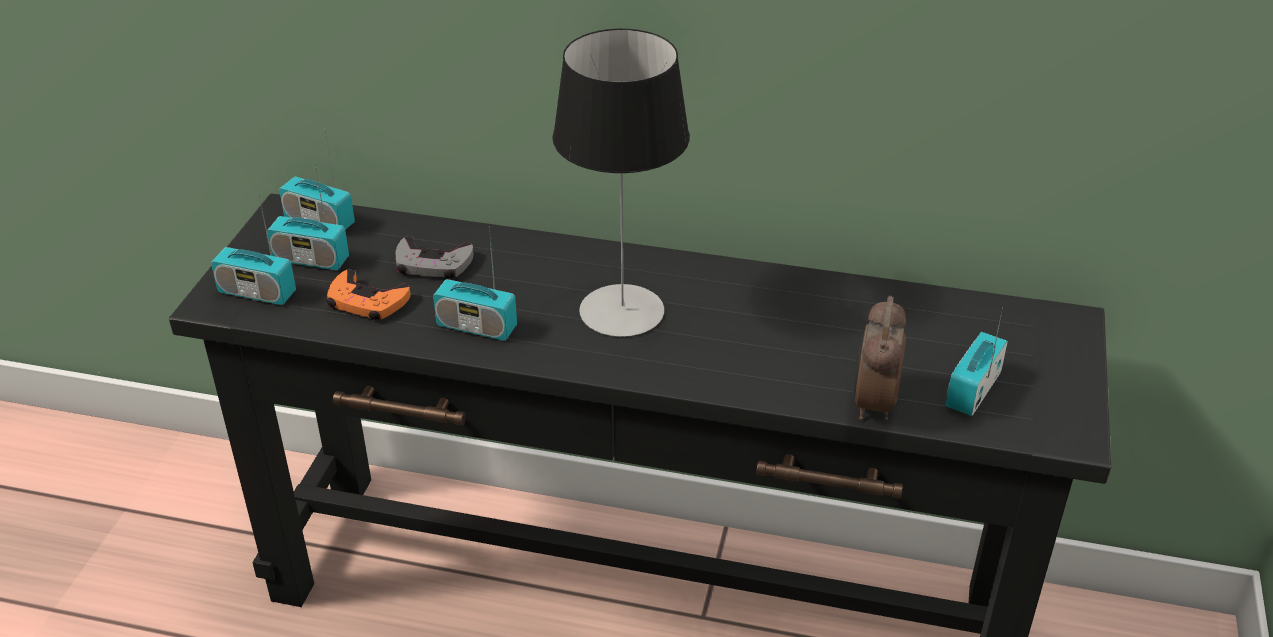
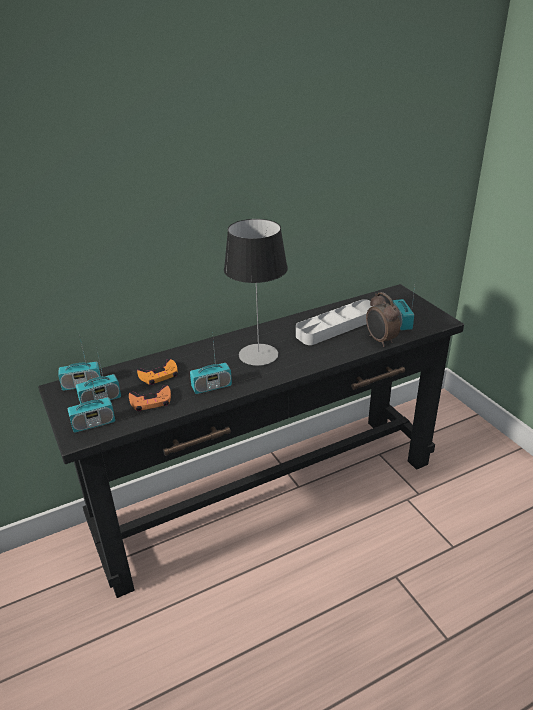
camera: 40 degrees left, 5 degrees down
(433, 264) = (159, 375): grey game controller -> orange game controller
(834, 332) = (337, 326): none -> grey tray

